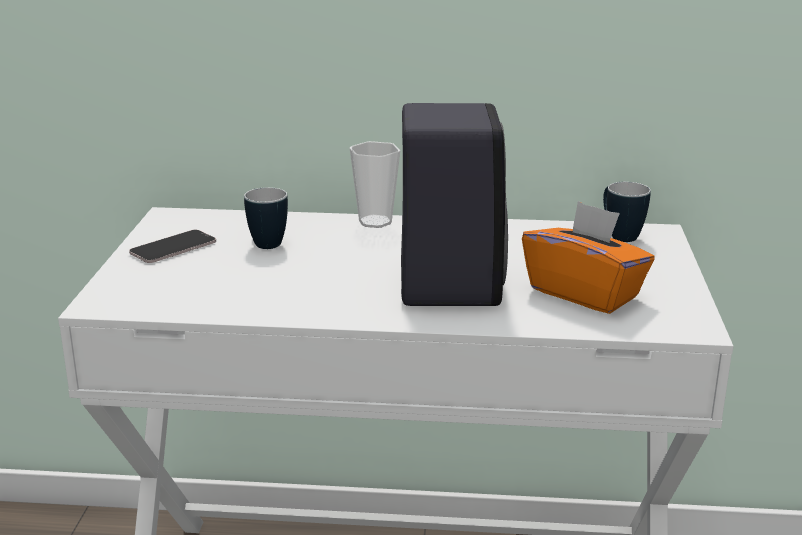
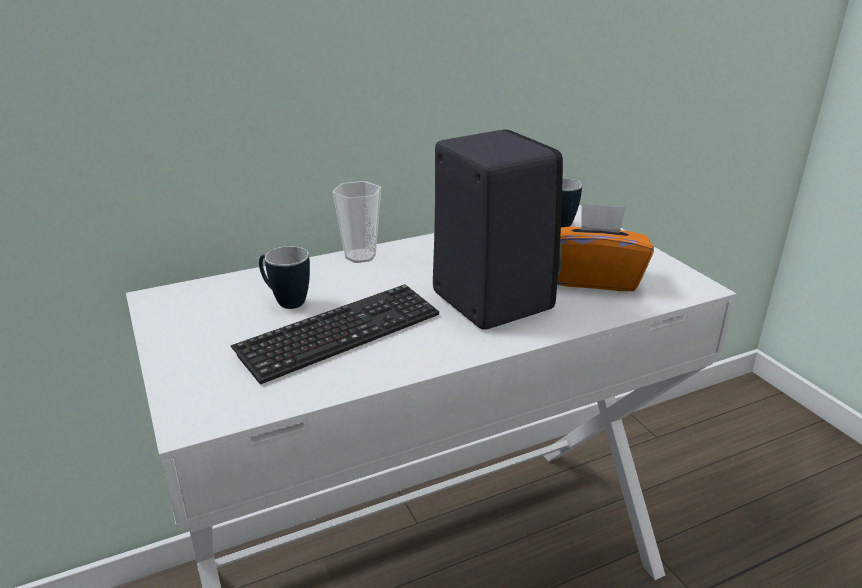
camera: 30 degrees left, 5 degrees up
(173, 248) = (200, 332): phone -> none
(278, 277) = (340, 334): none -> keyboard

